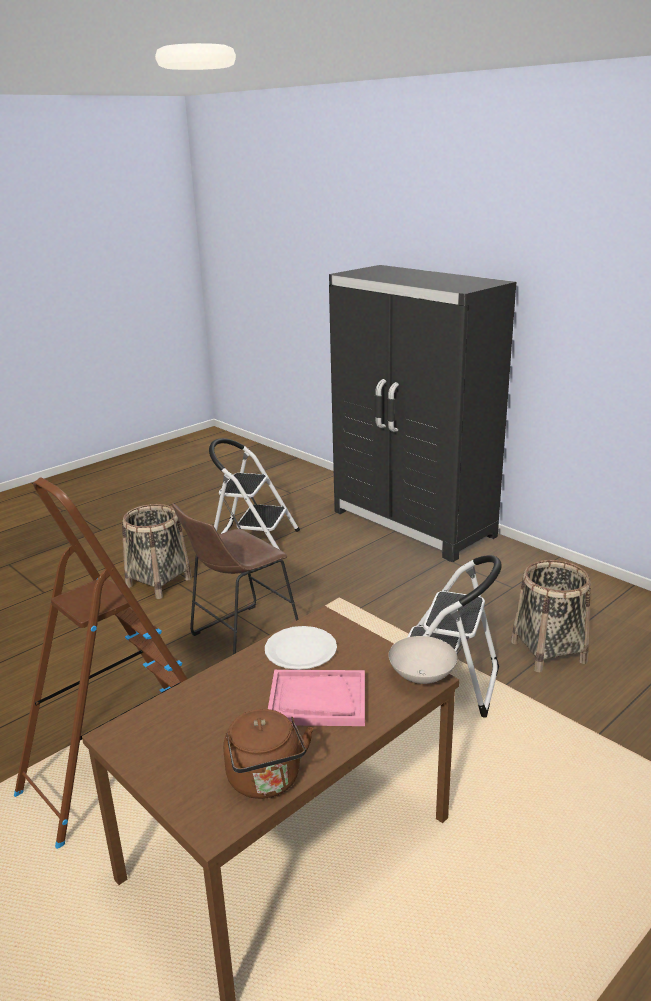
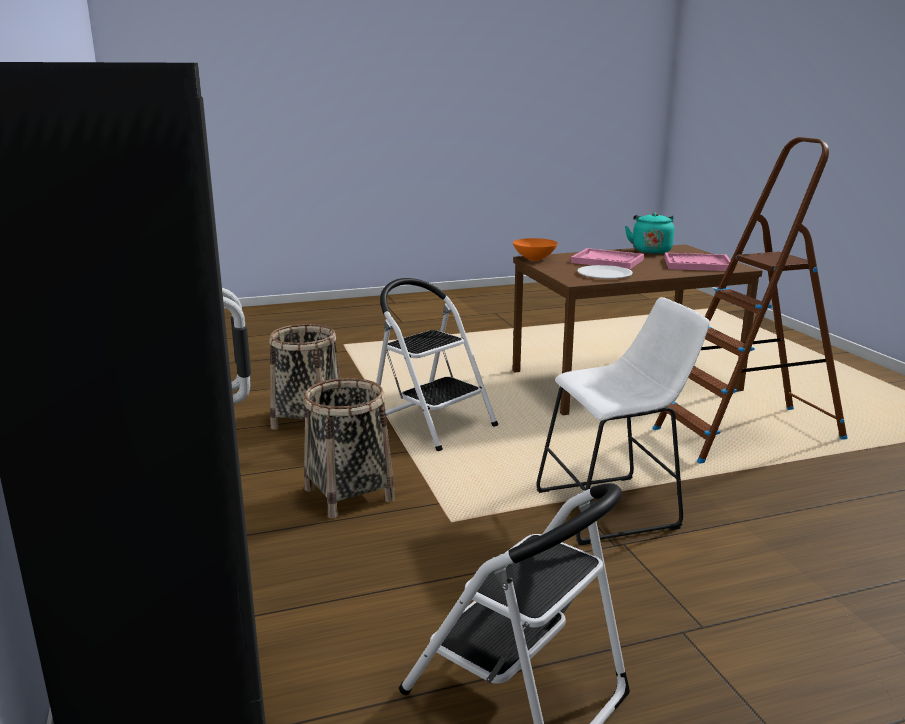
camera: 155 degrees left, 5 degrees down
(159, 582) = (741, 640): basket -> basket (349, 494)
(180, 728) = (697, 264): none -> pink tray
(239, 637) = (614, 509): brown stool -> white stool
(266, 781) = (650, 250): brown kettle -> turquoise kettle
(422, 677) = (534, 259): white bowl -> orange bowl

